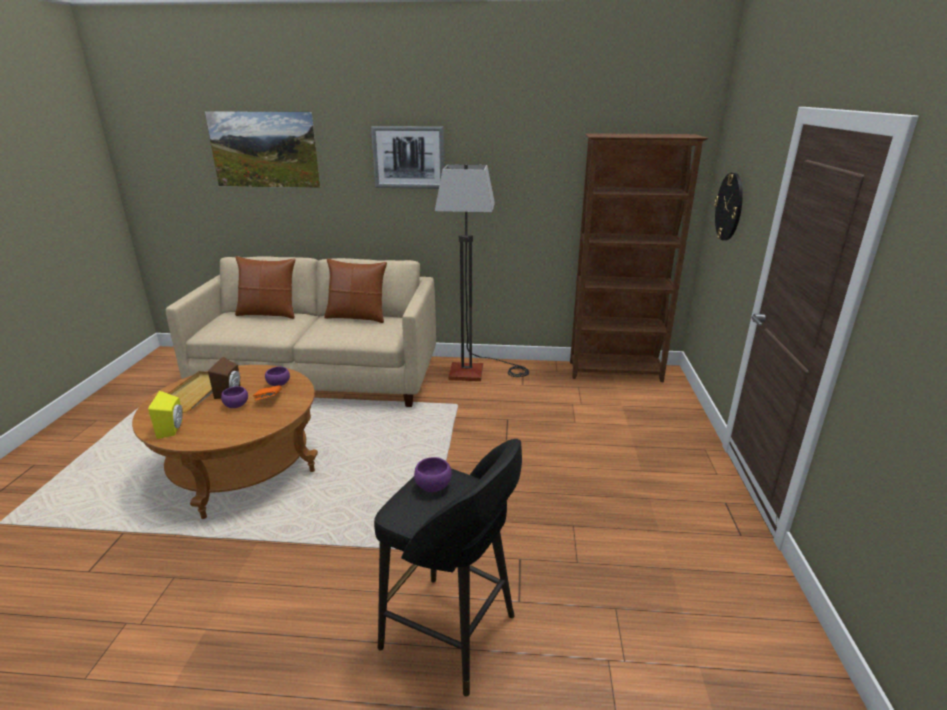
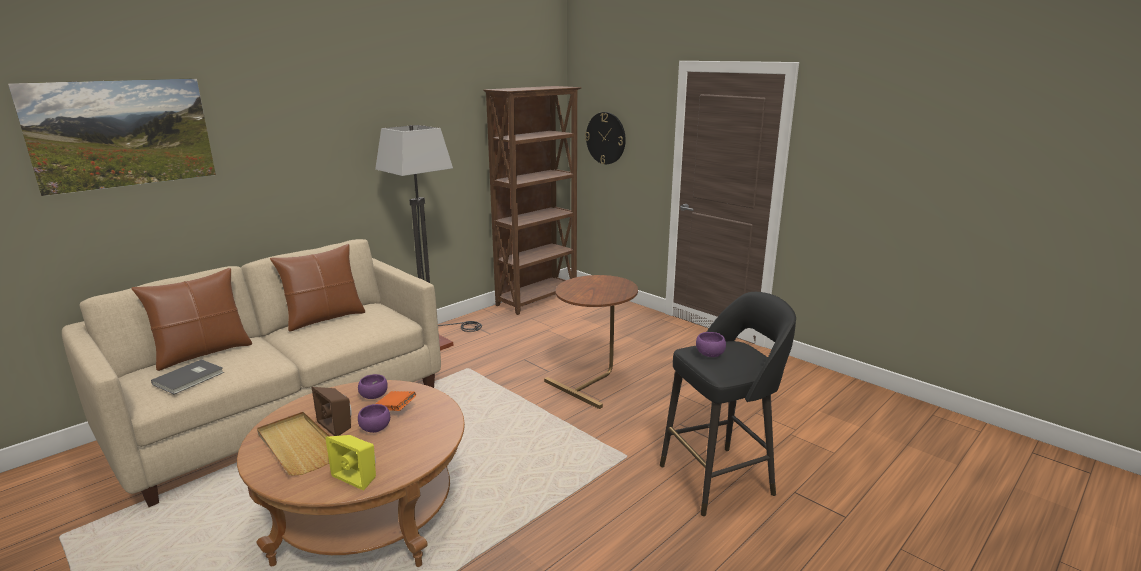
camera: 50 degrees left, 5 degrees down
(234, 326) = (190, 378): none -> grey book
(408, 157) = (325, 126): picture -> none
(522, 471) = (594, 382): none -> brown side table

